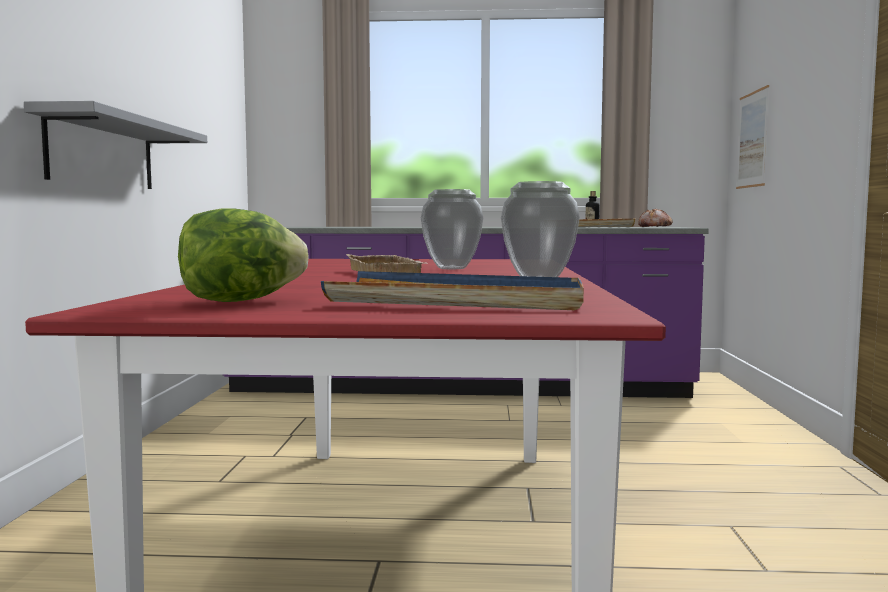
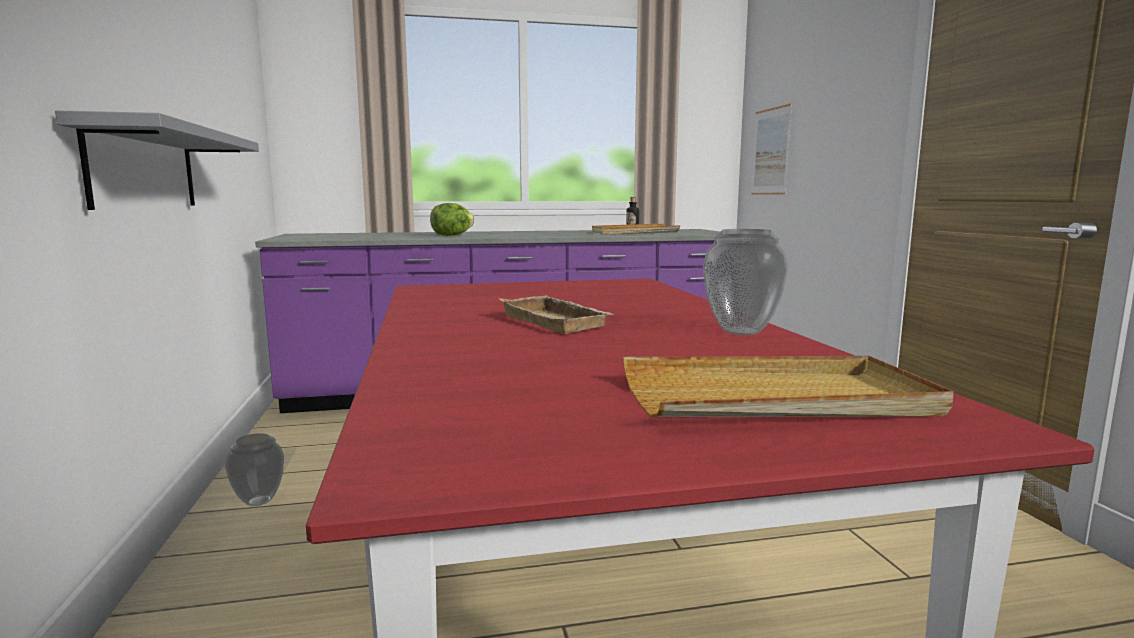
camera: 15 degrees left, 5 degrees up
(240, 301) = (530, 422): lettuce -> lettuce (452, 235)
(450, 268) = (598, 305): vase -> vase (258, 501)
(459, 301) = (776, 399): blue tray -> beige tray
(654, 227) = (693, 232): bread -> none

